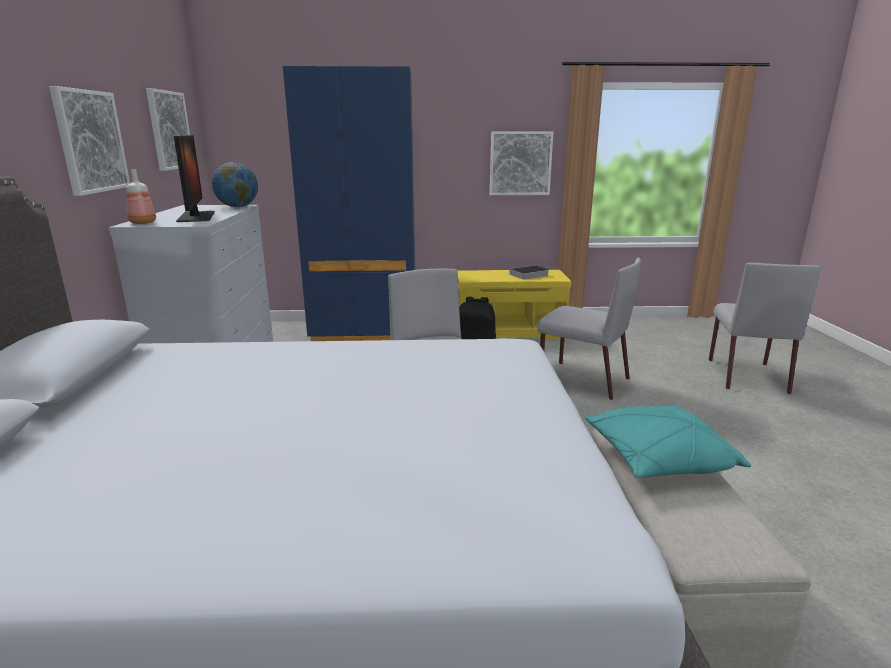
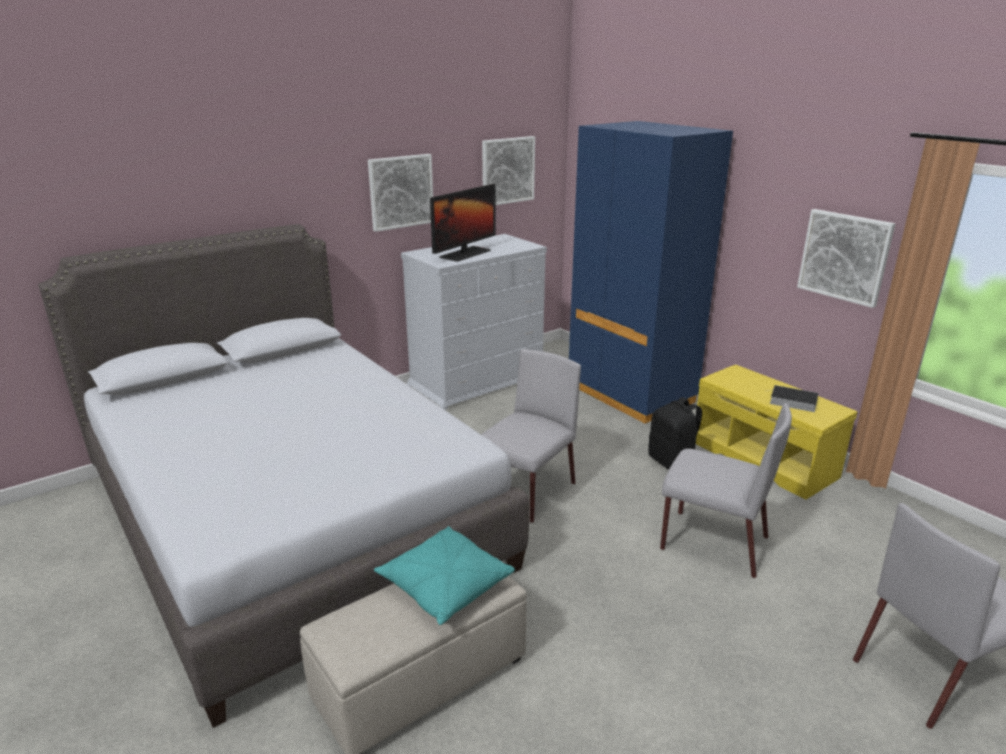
camera: 55 degrees right, 5 degrees up
(142, 223) = (423, 253): bottle -> none
(237, 207) = (523, 247): globe -> none
(582, 380) = (712, 542): grey chair -> grey chair turned 60 degrees counterclockwise

